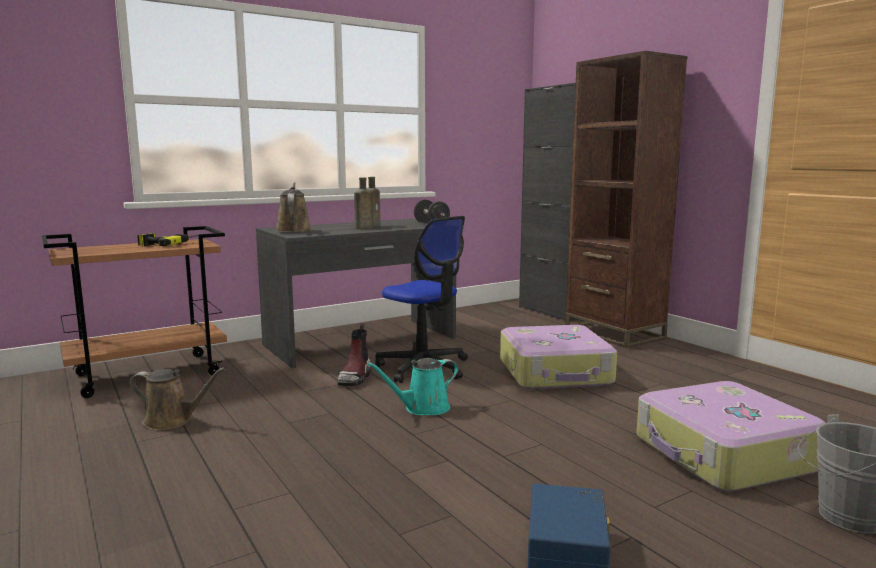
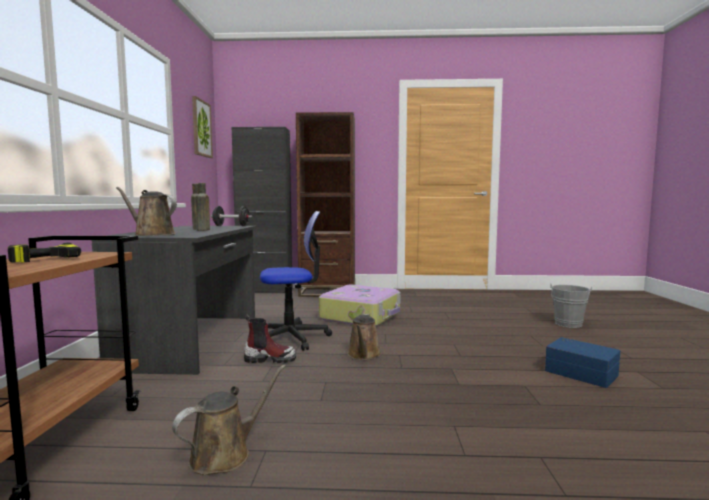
camera: 55 degrees left, 5 degrees down
(355, 378) = (270, 359): boot -> boot turned 45 degrees counterclockwise
(423, 408) = (364, 355): turquoise watering can -> brown watering can
(491, 95) = (201, 128): none -> picture
(724, 454) = (500, 321): suitcase -> none

